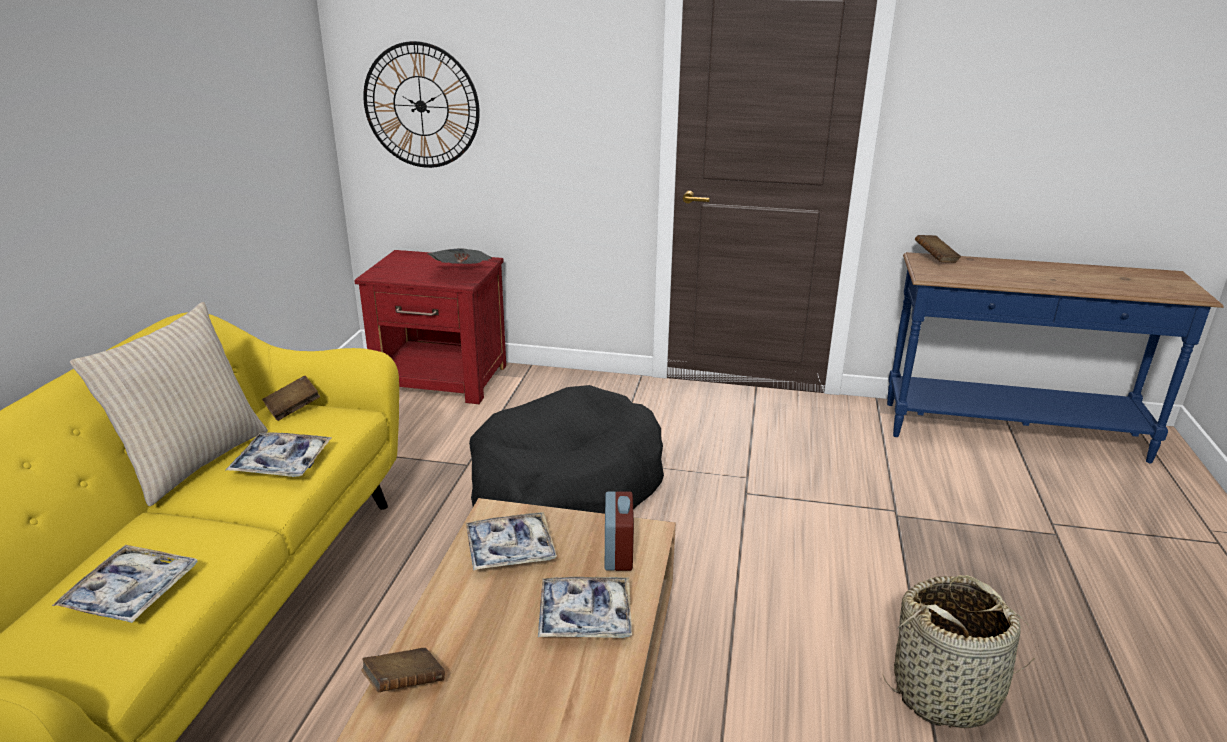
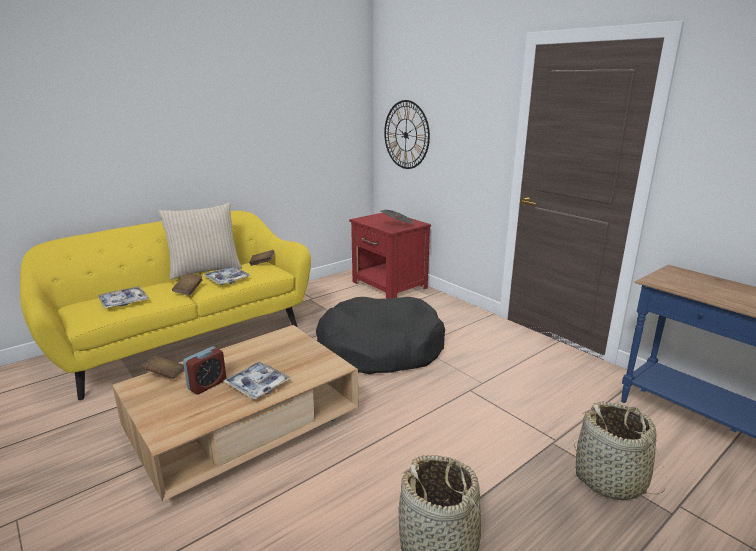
camera: 40 degrees right, 5 degrees down
(510, 549) = (272, 348): tray -> none
(618, 553) = (310, 369): alarm clock -> alarm clock (207, 385)
(935, 259) = (684, 273): brown book -> brown book (188, 290)
(982, 527) = (610, 479): none -> basket

